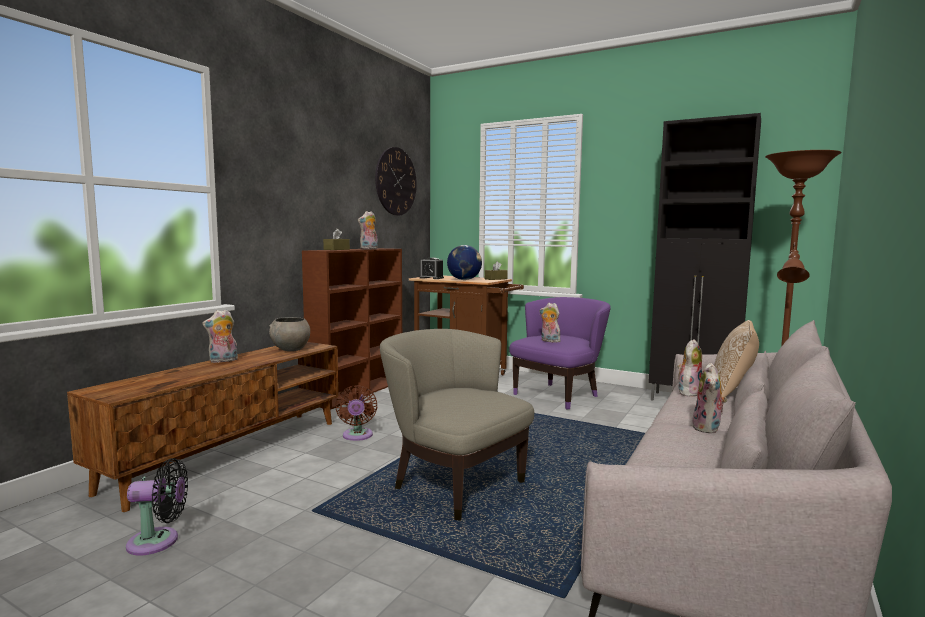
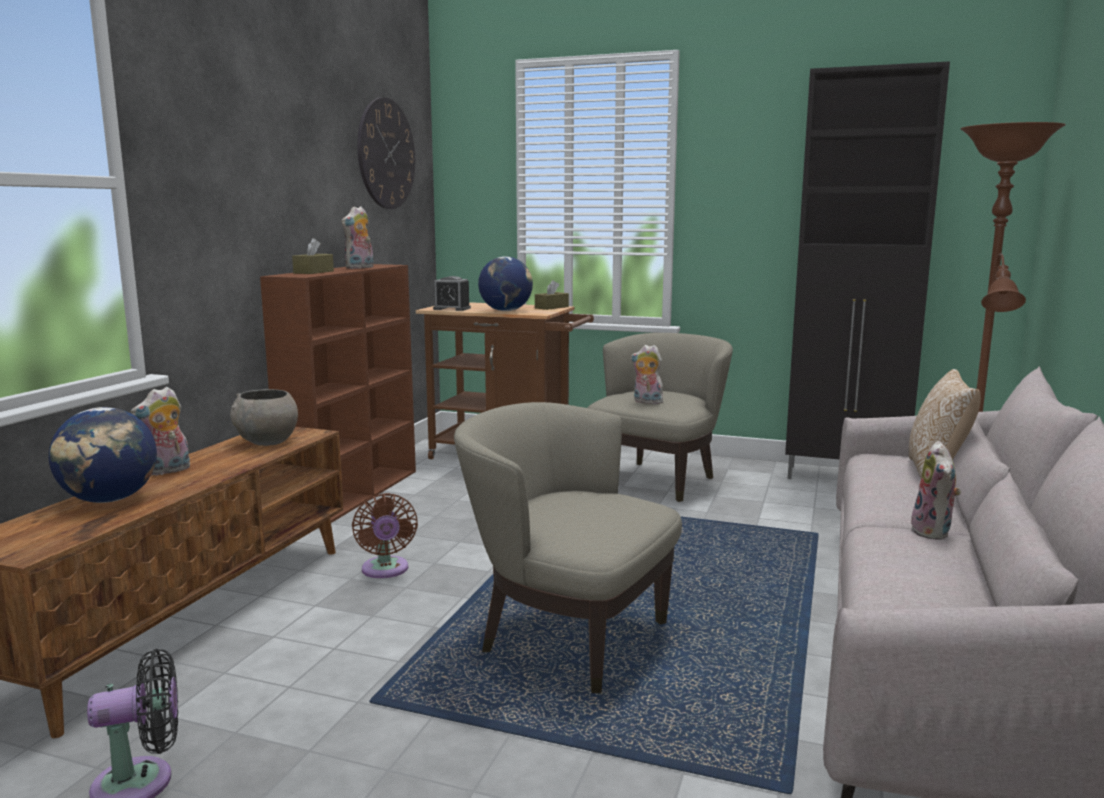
camera: 10 degrees left, 5 degrees up
(180, 373) = (110, 500): none -> globe
(558, 395) = (657, 480): purple armchair -> beige armchair
(688, 392) = (878, 476): plush toy -> none

